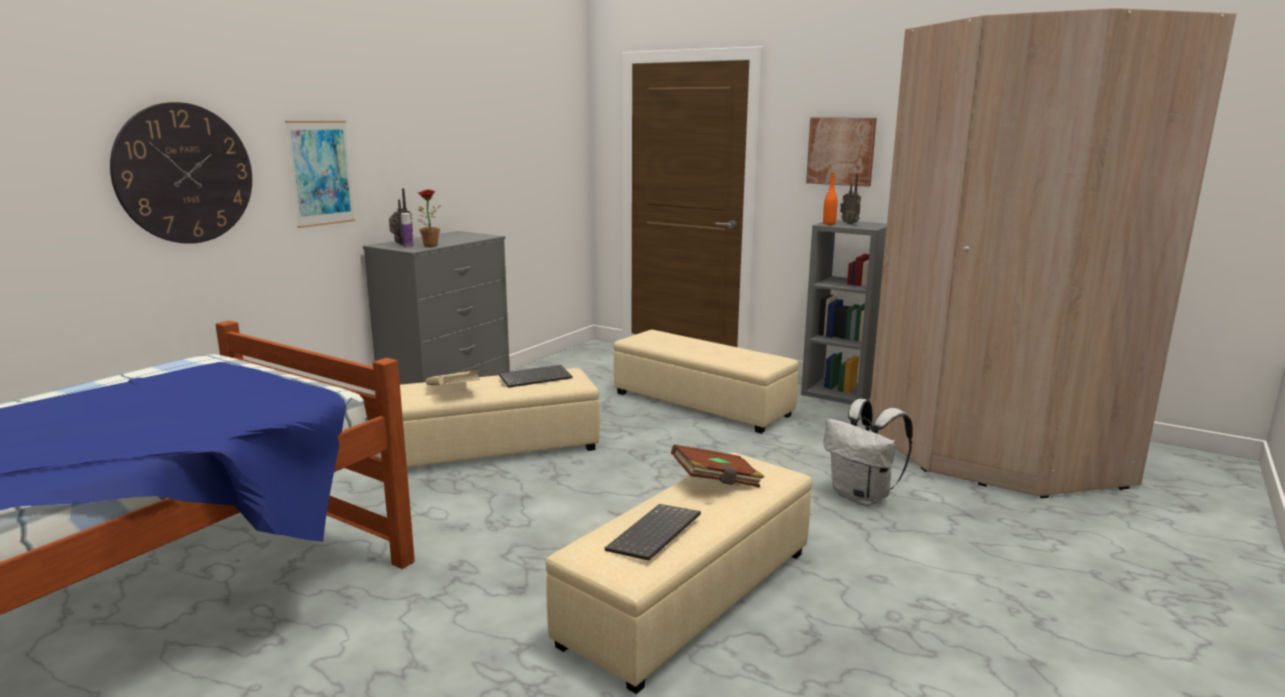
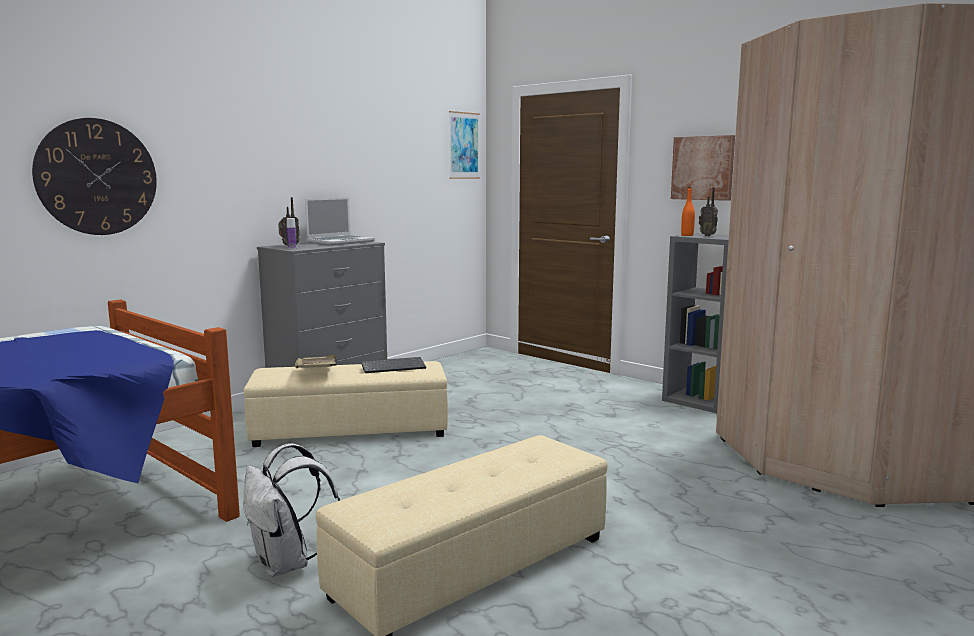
camera: 10 degrees right, 5 degrees down
(321, 173) = (220, 182): picture -> picture (464, 145)
(428, 245) = (310, 247): potted plant -> none
(454, 236) = (341, 242): none -> laptop
(655, 535) = (423, 497): keyboard -> none
(700, 404) = (560, 404): beige ottoman -> none
(716, 482) = (508, 458): brown book -> none
(862, 496) = (684, 492): white backpack -> white backpack (287, 564)

